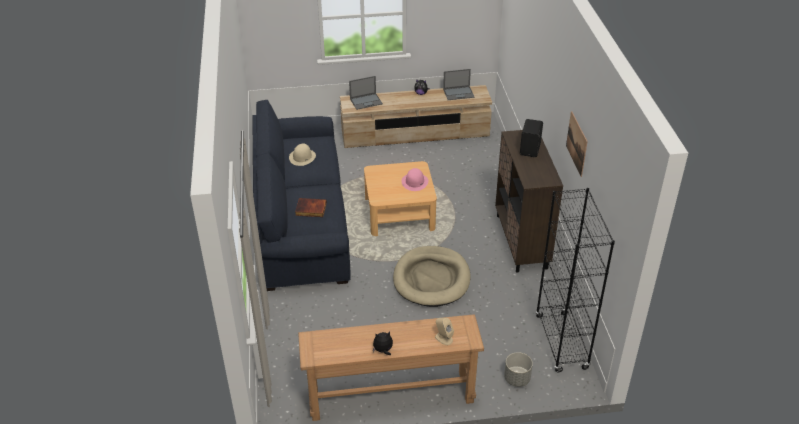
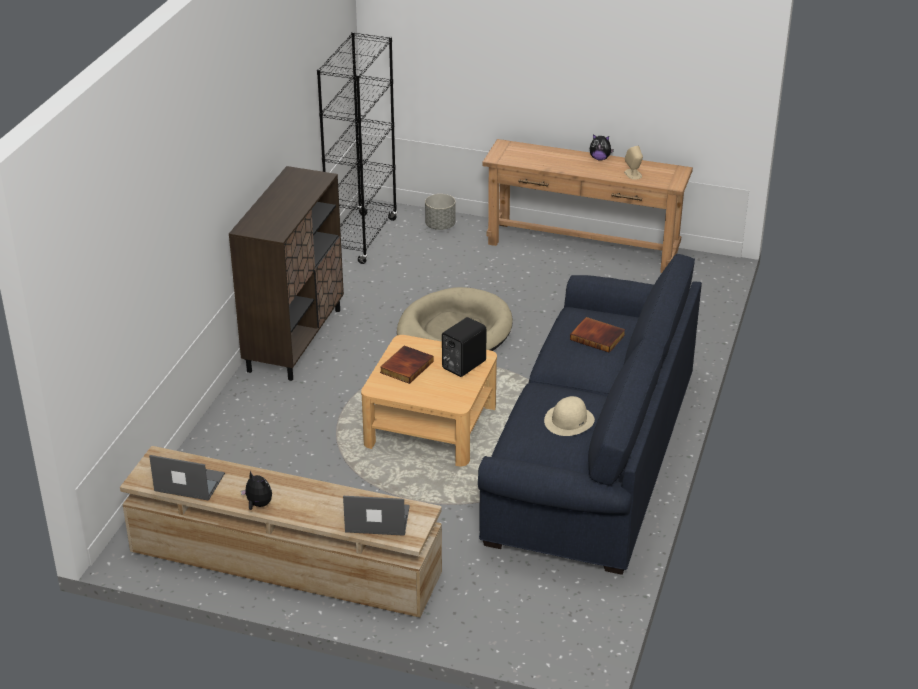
camera: 155 degrees left, 5 degrees down
(415, 182) = (406, 366): pink hat -> book
(443, 338) = (531, 153): beige speaker -> beige speaker (633, 174)
(530, 149) = (273, 210): black speaker -> black speaker (462, 365)
(576, 143) = (278, 93): picture -> none

